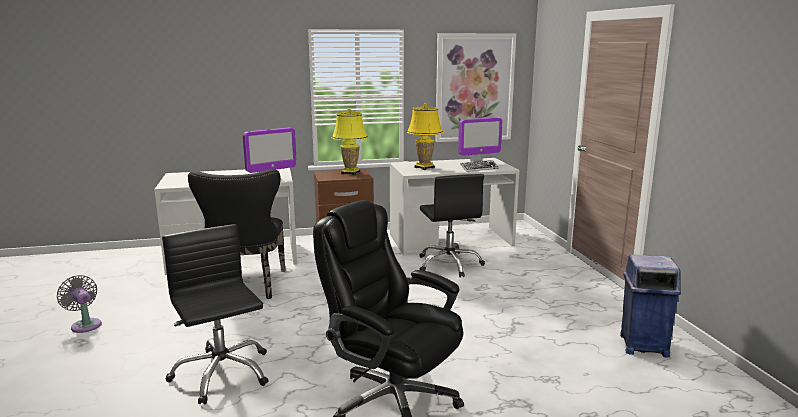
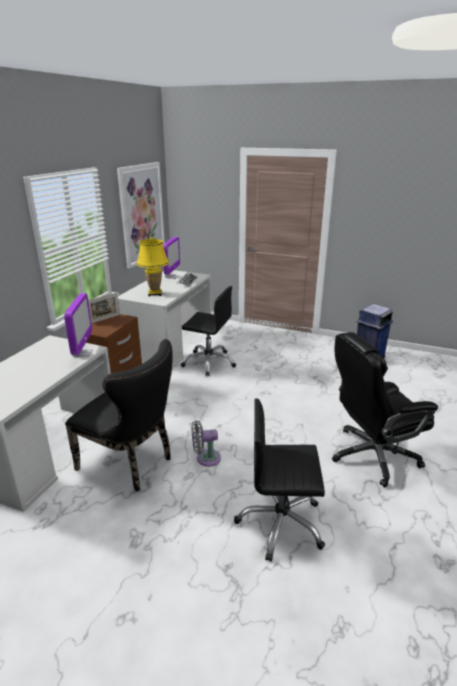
camera: 55 degrees left, 10 degrees up
(85, 324) = (82, 608): grey fan -> grey fan (205, 458)
(350, 173) = (105, 319): yellow table lamp -> picture frame

